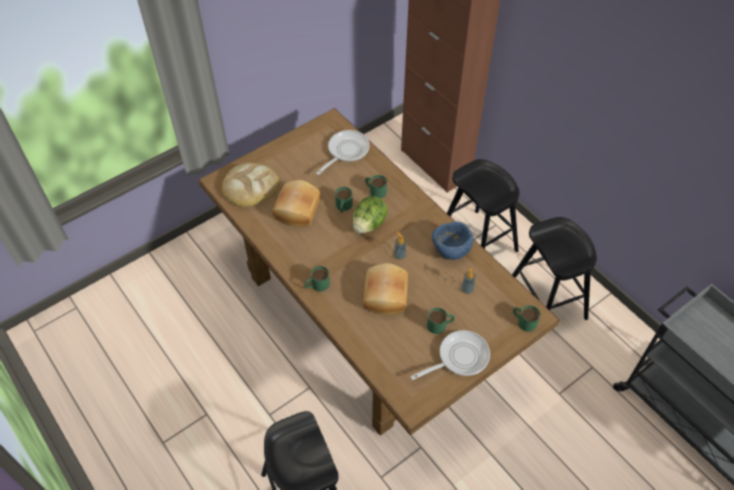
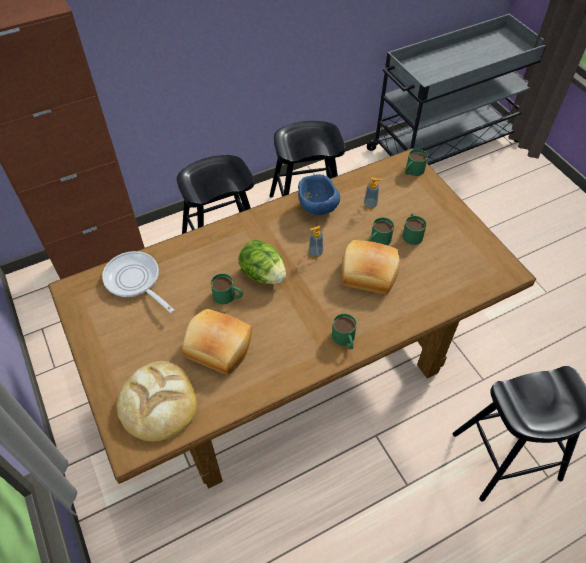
camera: 80 degrees left, 0 degrees up
(375, 190) = (211, 260): green mug -> green mug (378, 241)
(459, 357) = (452, 225): frying pan -> none

